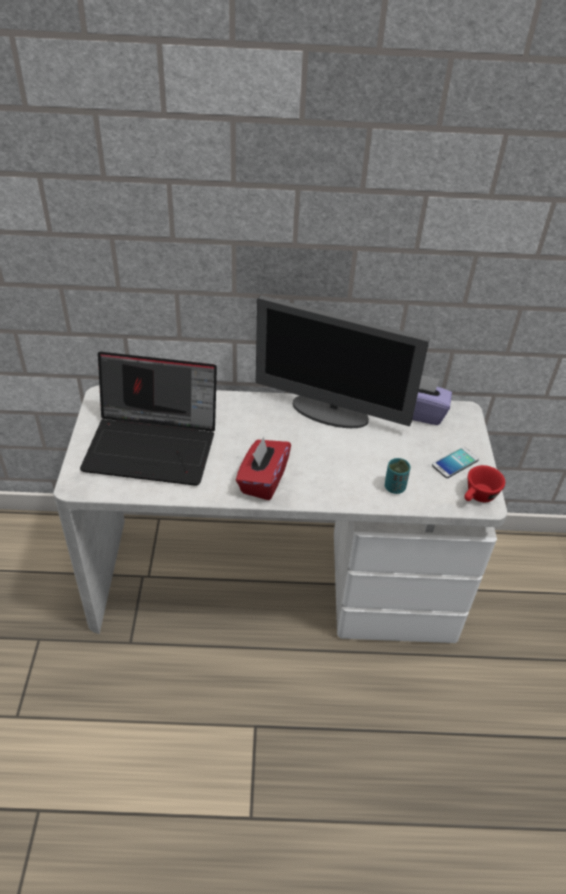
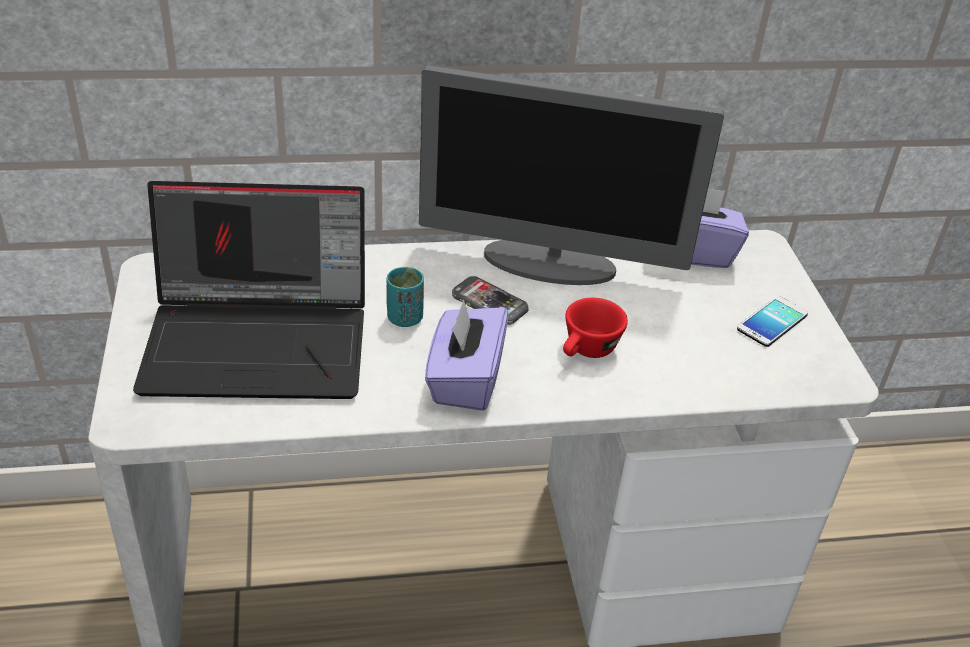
camera: 10 degrees left, 5 degrees down
(263, 480) = (465, 379): red tissue box -> purple tissue box
(288, 434) = (489, 303): none -> phone
(394, 487) = (688, 369): turquoise cup -> turquoise cup (404, 318)
(478, 497) = (825, 371): red cup -> red cup (587, 351)

